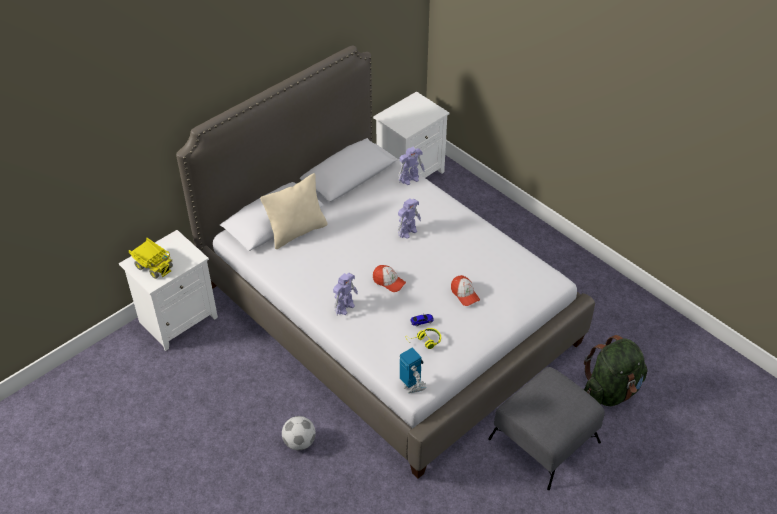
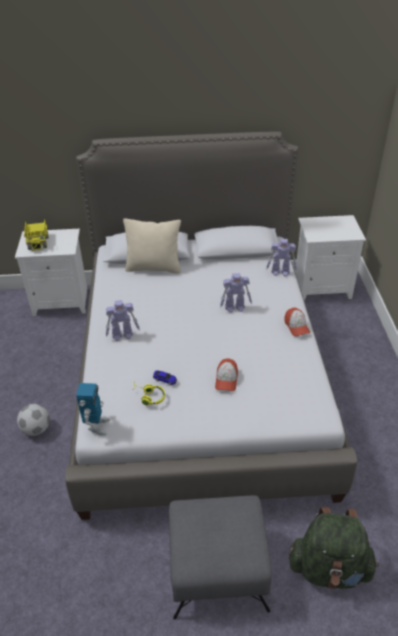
camera: 40 degrees right, 5 degrees down
(388, 282) = (176, 335): cap -> cap (296, 326)

